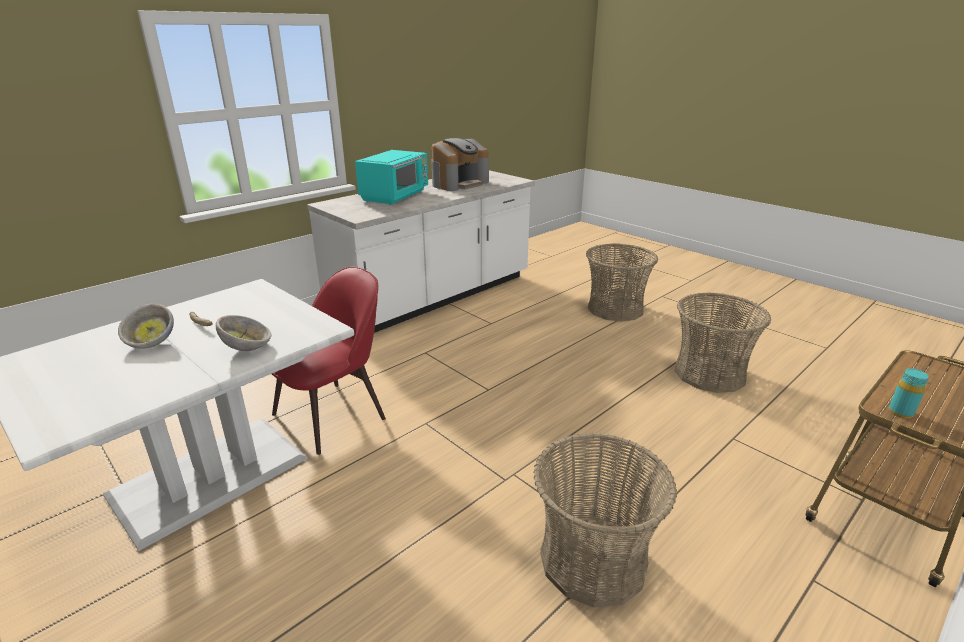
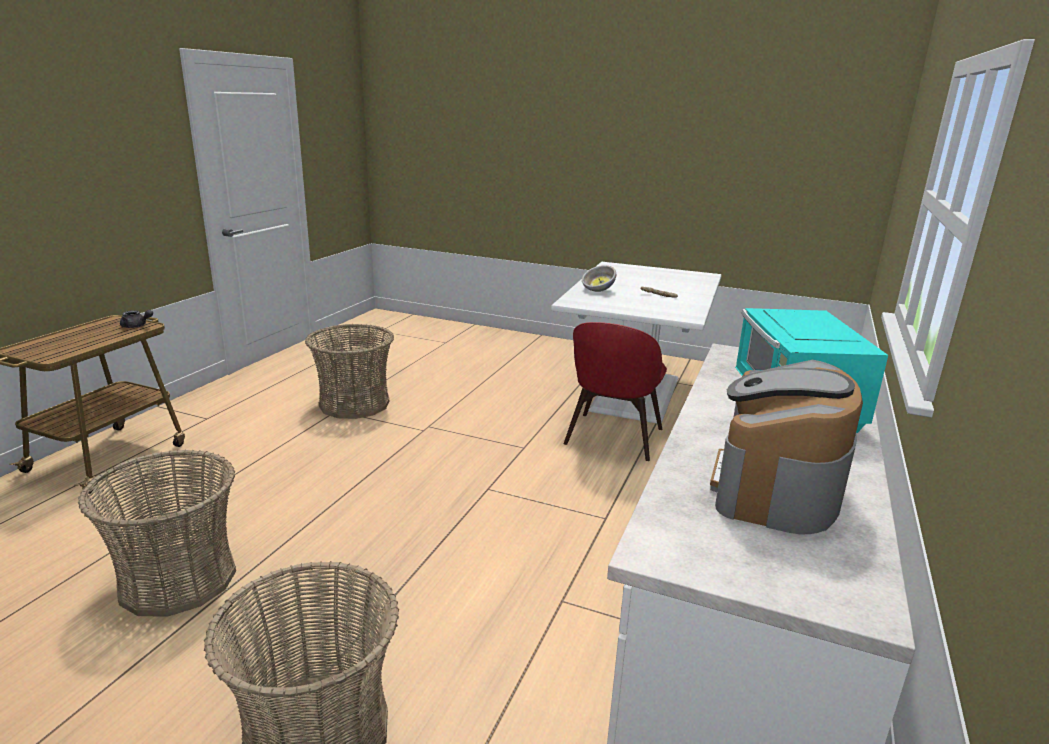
camera: 155 degrees right, 5 degrees down
(152, 343) = (659, 286): bowl -> none
(900, 412) = (136, 326): turquoise bottle -> grey teapot

